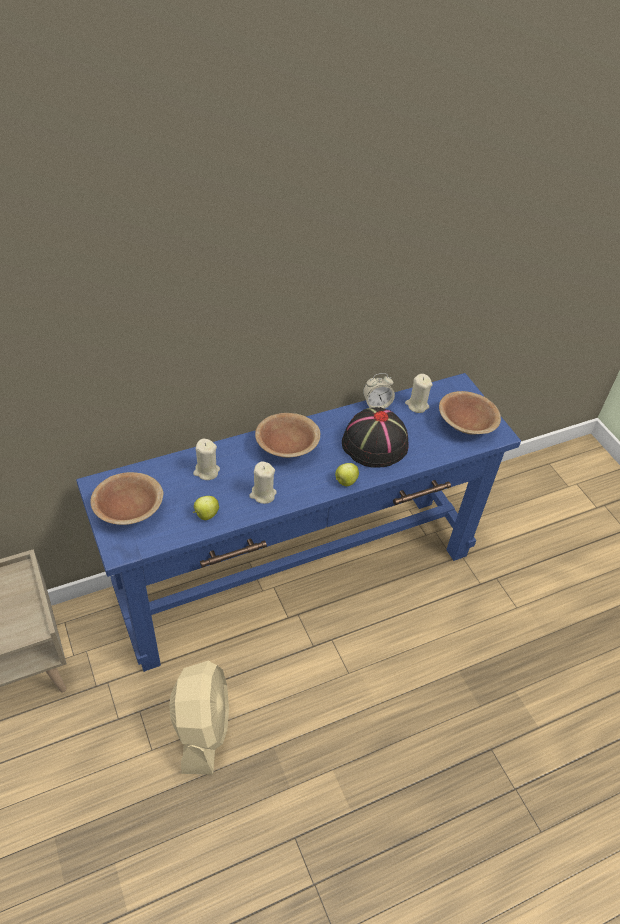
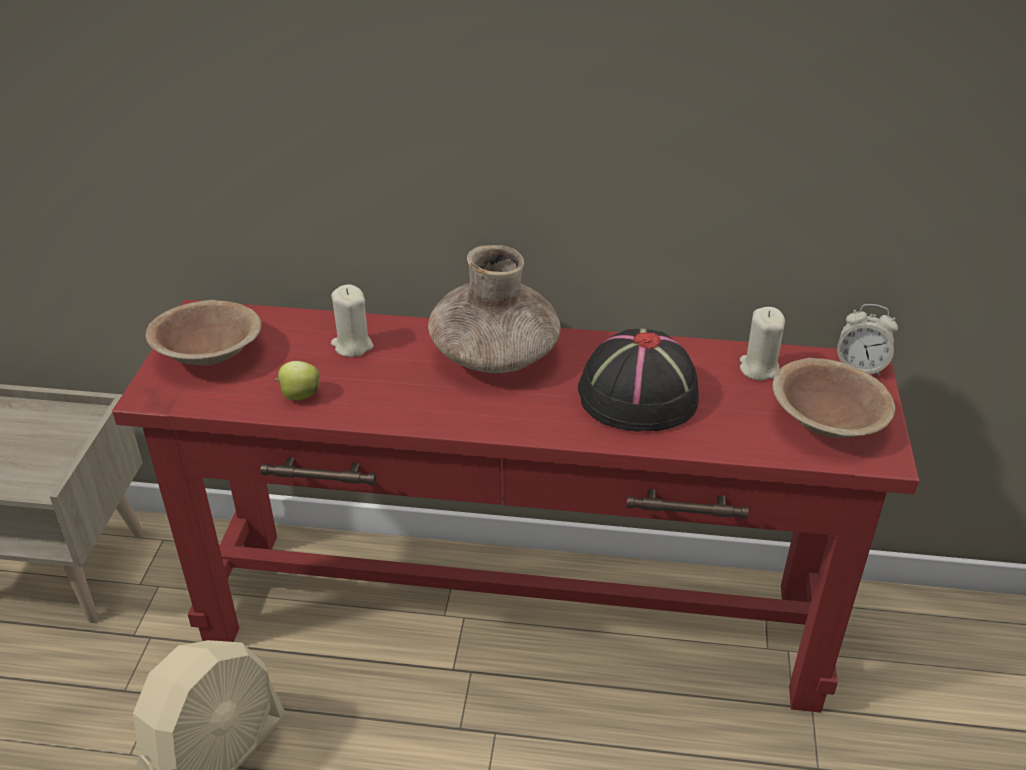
camera: 35 degrees right, 10 degrees down
(262, 494) = (402, 400): beige candle -> none
(287, 447) = (495, 354): brown bowl -> brown vase
(298, 574) = (514, 617): blue console table -> red console table
(345, 482) = (543, 428): apple -> none
(376, 404) = (688, 347): alarm clock -> alarm clock (860, 366)

